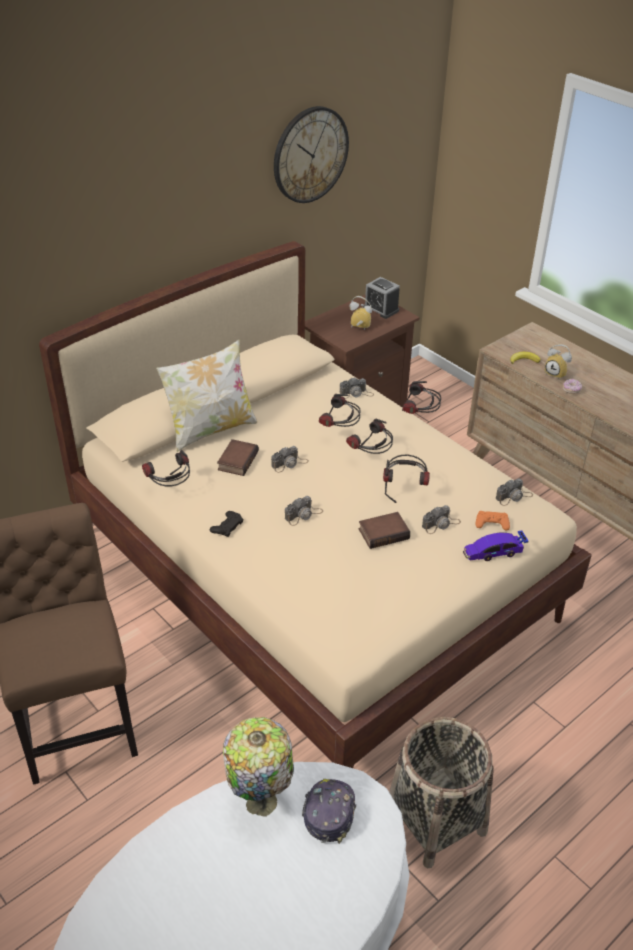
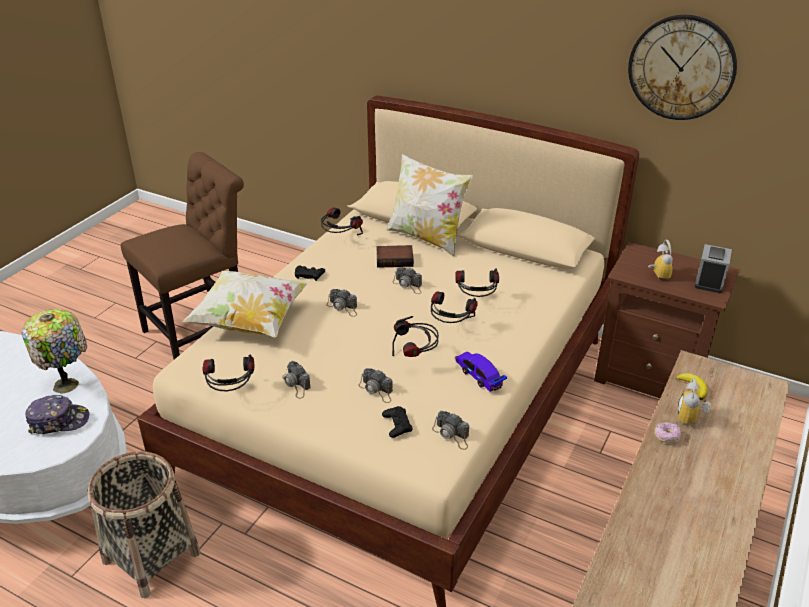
camera: 70 degrees right, 5 degrees down
(290, 588) = (250, 321): none -> pillow
(356, 393) = (544, 298): camera -> camera (296, 384)
(384, 533) = (343, 356): book -> none
(419, 418) = (538, 345): headphones -> headphones (231, 393)
(492, 523) = (397, 425): orange game controller -> black game controller
(493, 552) = (352, 433): toy car -> toy car (479, 375)

